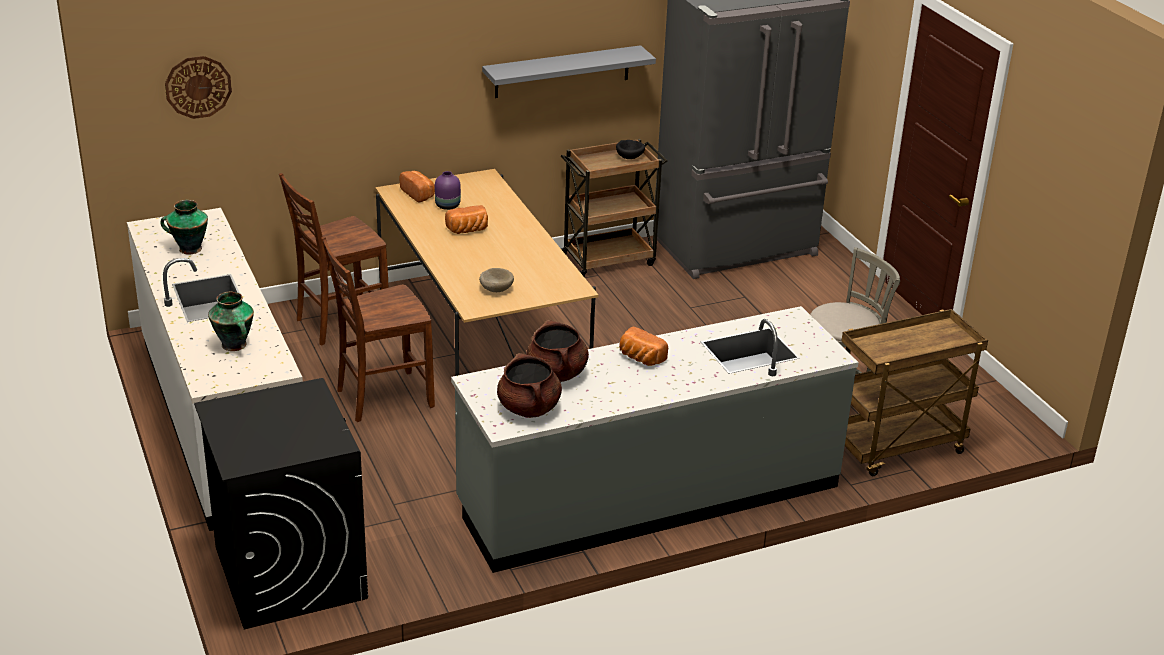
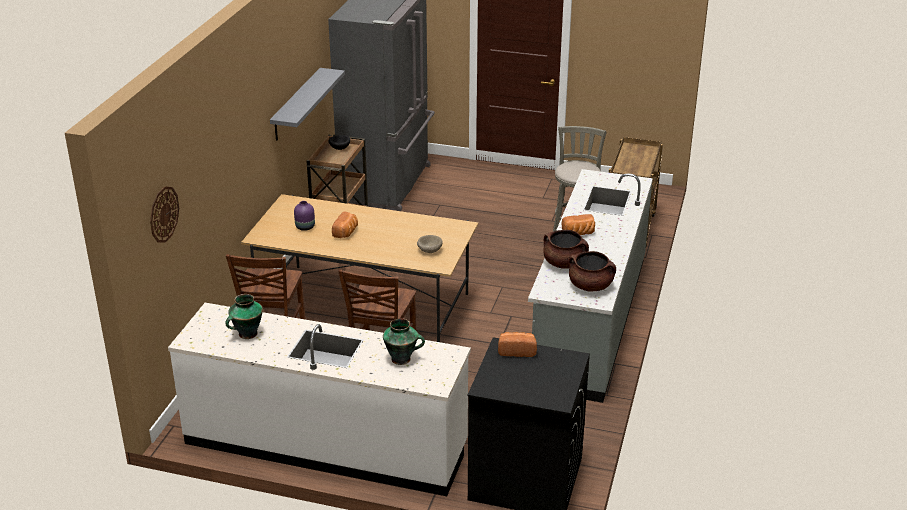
camera: 50 degrees left, 0 degrees up
(419, 194) = (275, 231): bread -> bread (517, 351)

